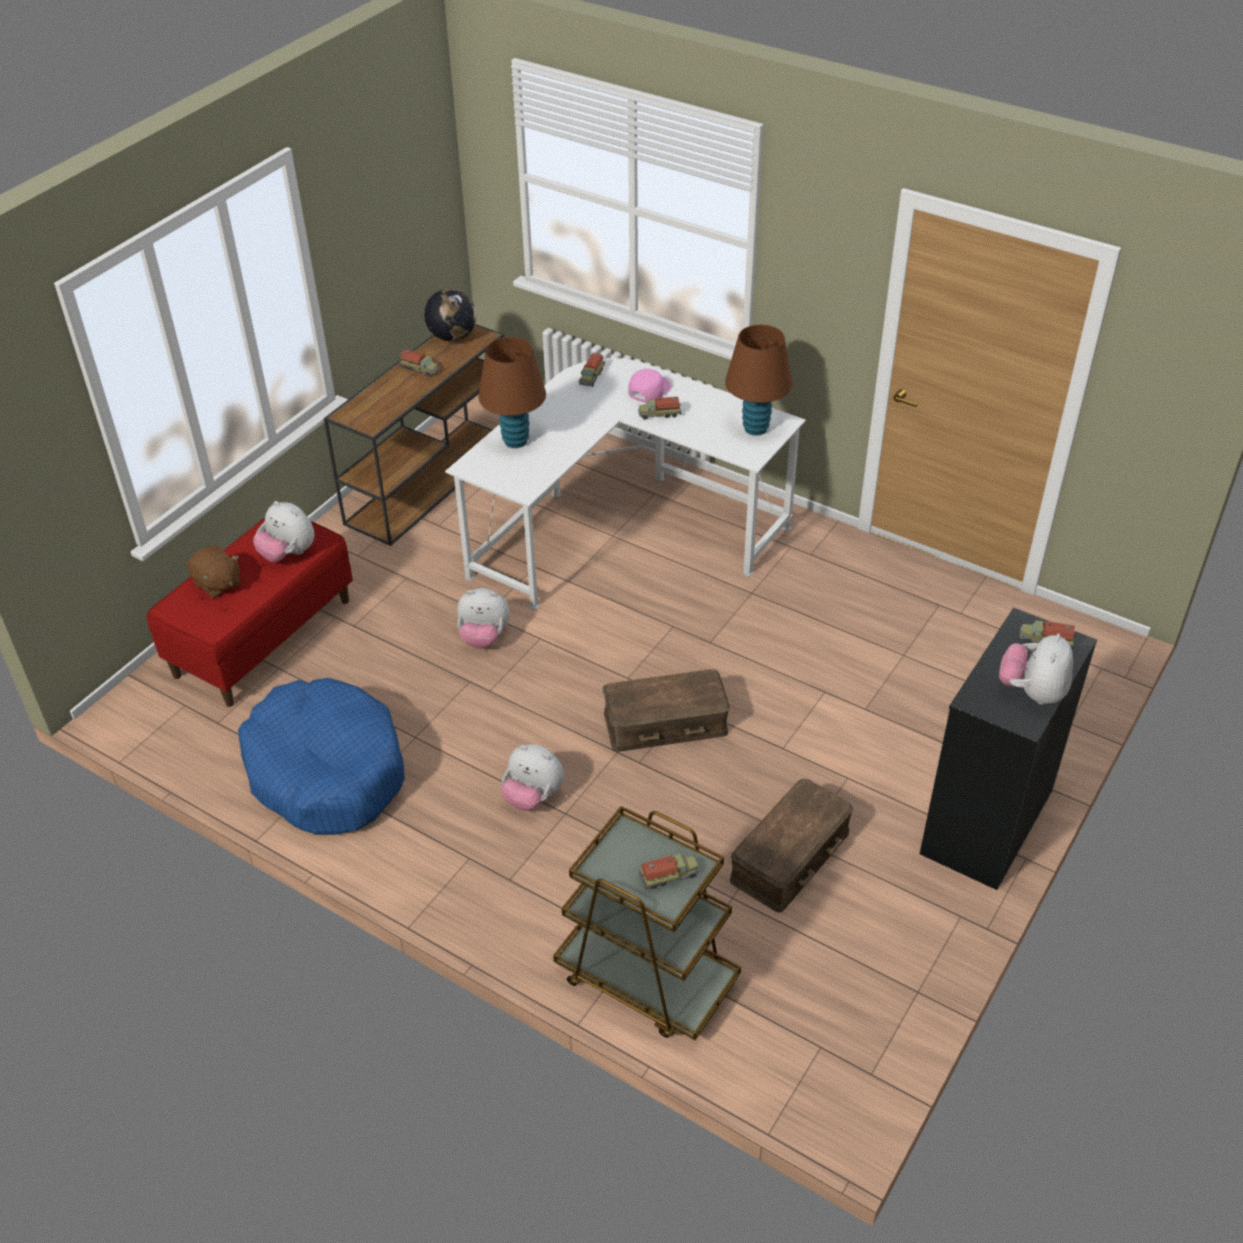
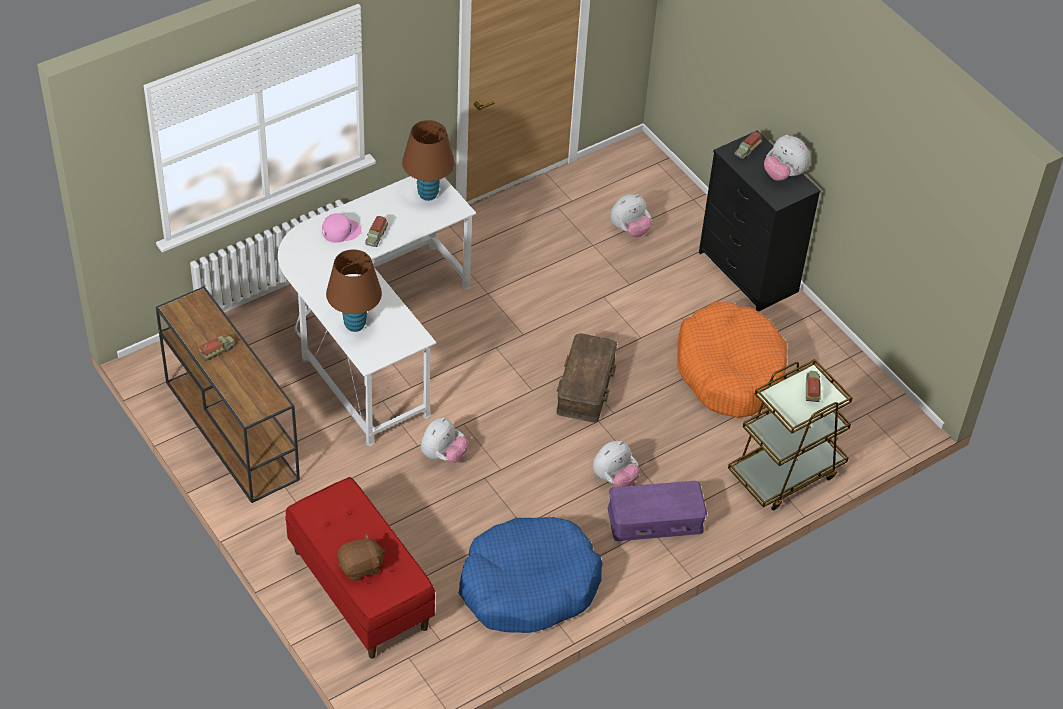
camera: 70 degrees left, 5 degrees up
(288, 554) = (351, 515): plush toy -> plush toy (629, 230)
(452, 336) = (184, 317): globe -> none
(486, 858) = (655, 520): none -> purple storage box
(591, 377) = (302, 256): toy truck -> none
(648, 389) = (340, 230): pink cap -> pink cap turned 105 degrees clockwise
(791, 857) = (730, 370): brown storage box -> orange dog bed

